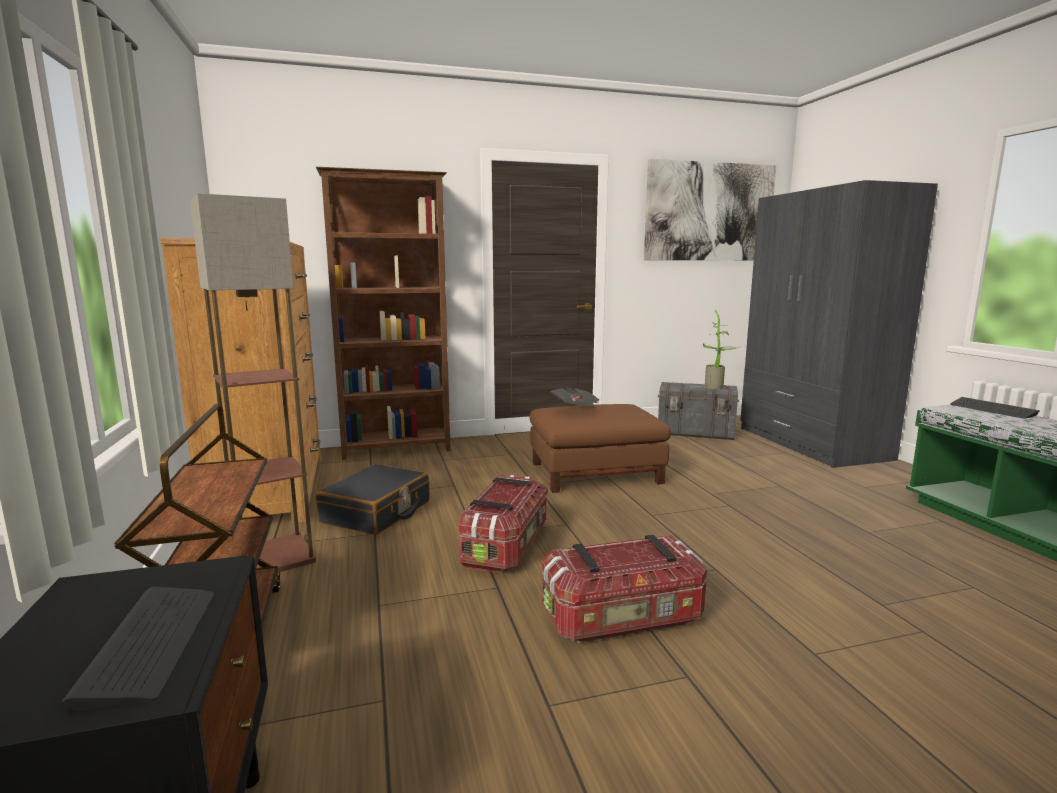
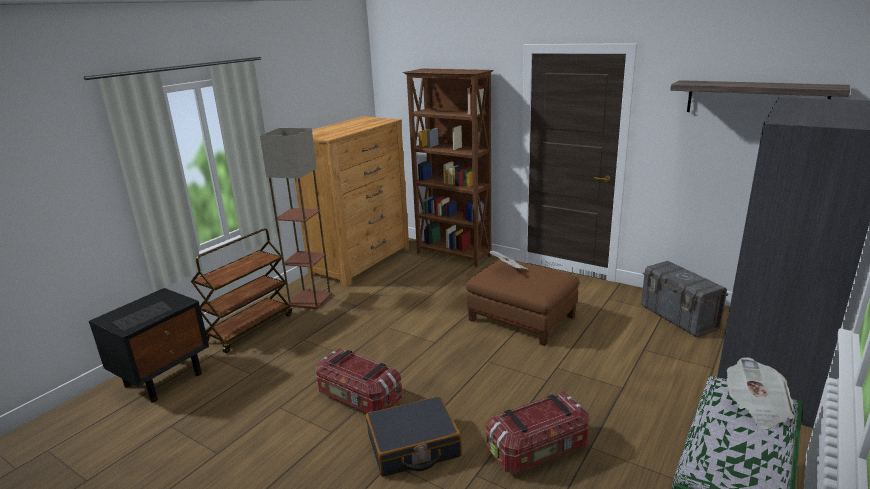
camera: 50 degrees right, 10 degrees up
(377, 512) = (375, 294): black suitcase -> black suitcase (413, 446)
(506, 545) = (388, 339): storage box -> storage box (538, 450)
(709, 212) = (755, 99): picture -> shelf
(716, 387) = (697, 283): potted plant -> none
(992, 409) = (756, 407): keyboard -> newspaper

